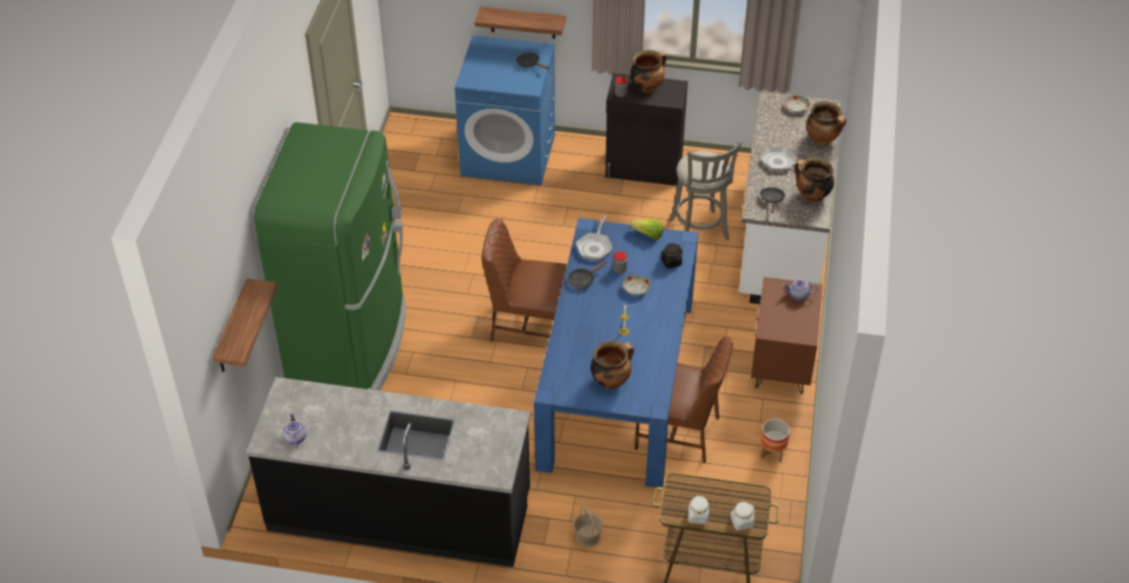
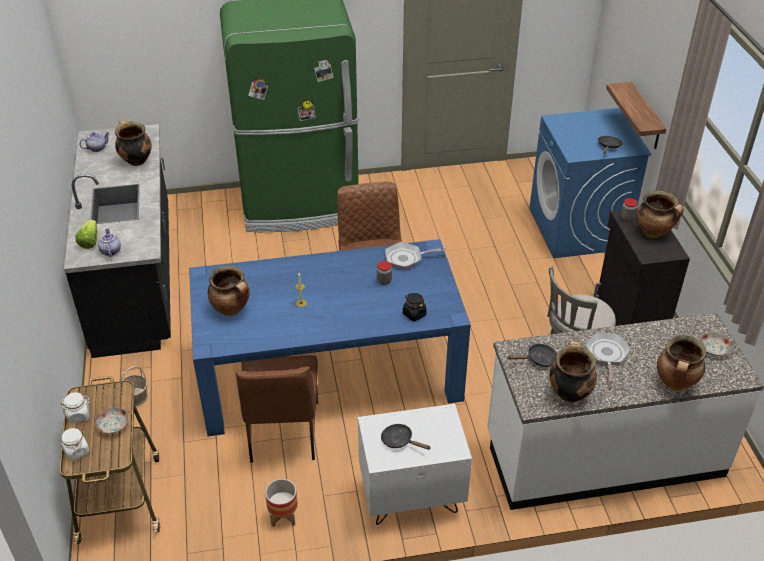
camera: 70 degrees right, 5 degrees down
(232, 329) = (151, 63): shelf -> none
(342, 407) = (136, 160): none -> cooking pot
(583, 280) = (356, 261): black frying pan -> black frying pan (400, 441)
(636, 289) = (363, 298): plate -> plate (113, 425)
(648, 235) = (444, 289): lettuce -> lettuce (89, 241)
(781, 366) = (411, 497): brown nightstand -> white nightstand
(798, 296) = (440, 440): teapot -> teapot (110, 251)

